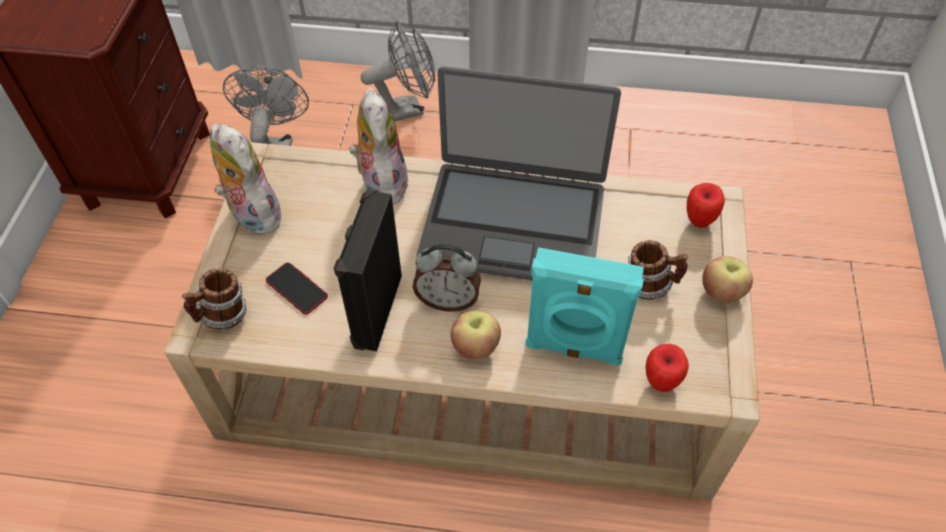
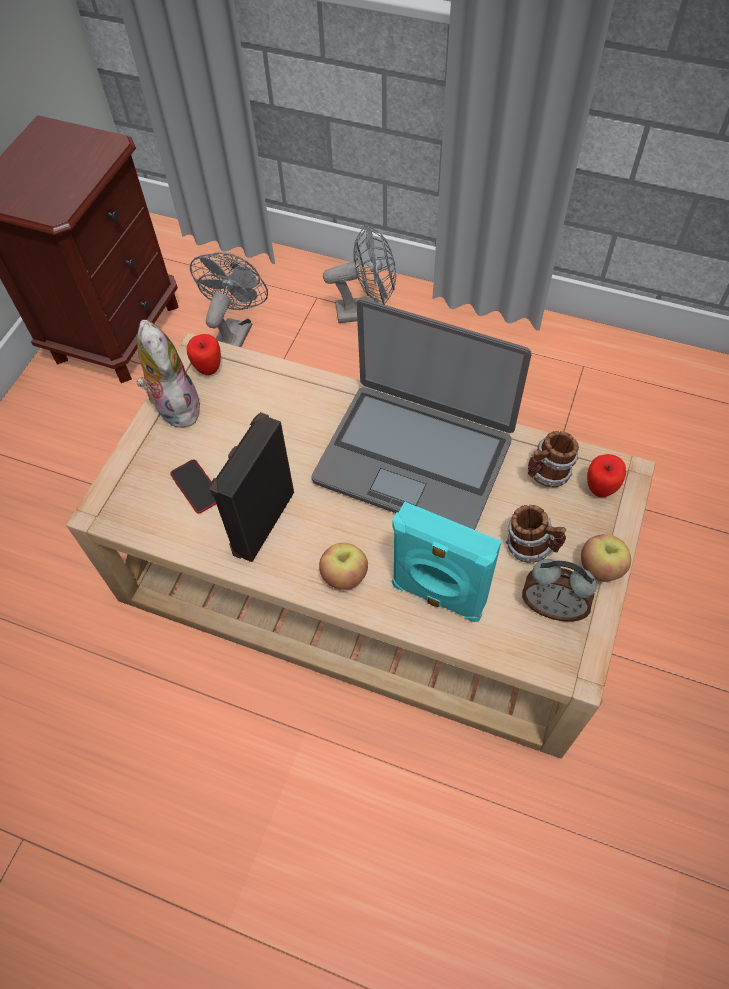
camera: 15 degrees right, 5 degrees up
(222, 316) = (124, 501): mug -> mug (546, 474)
(381, 182) = (300, 394): plush toy -> none
(448, 300) = (331, 524): alarm clock -> alarm clock (552, 606)
(661, 382) = (512, 647): apple -> apple (208, 368)

